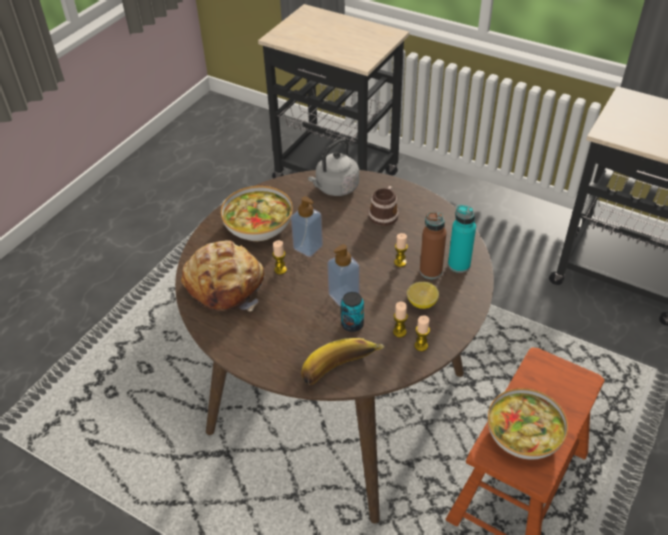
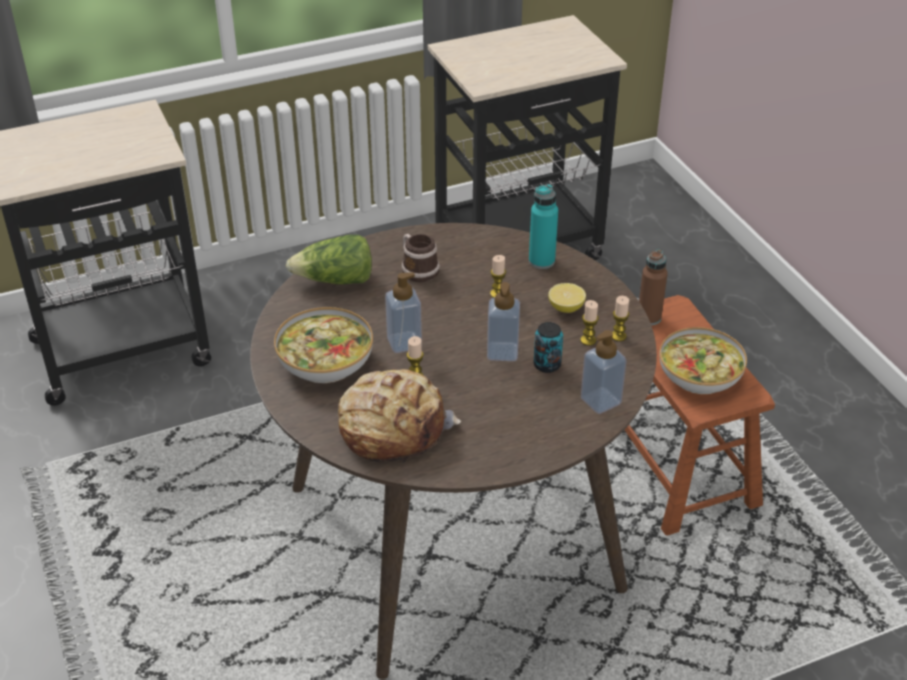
camera: 55 degrees left, 5 degrees down
(335, 188) = (335, 280): grey kettle -> lettuce
(342, 371) = (600, 401): banana -> soap dispenser
(430, 271) = (530, 282): brown bottle -> brown bottle (649, 318)

